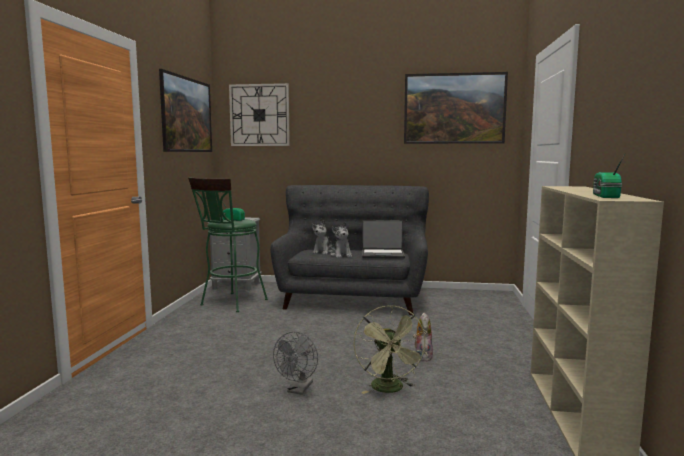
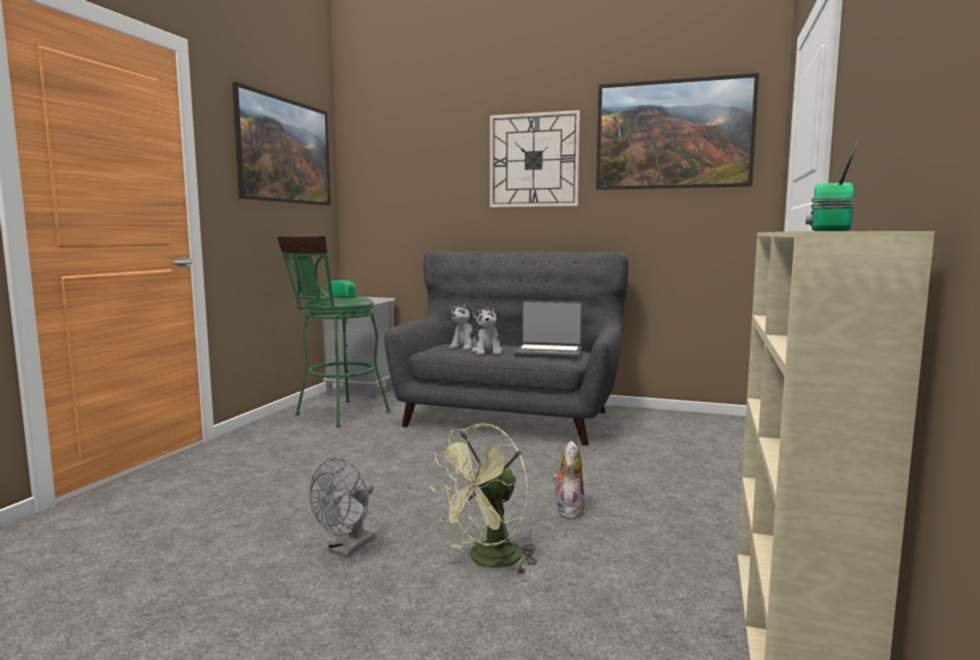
camera: 10 degrees right, 0 degrees up
(259, 115) = (395, 153): wall clock -> wall clock (534, 160)
(390, 389) = (487, 561): green fan -> green fan turned 45 degrees clockwise

